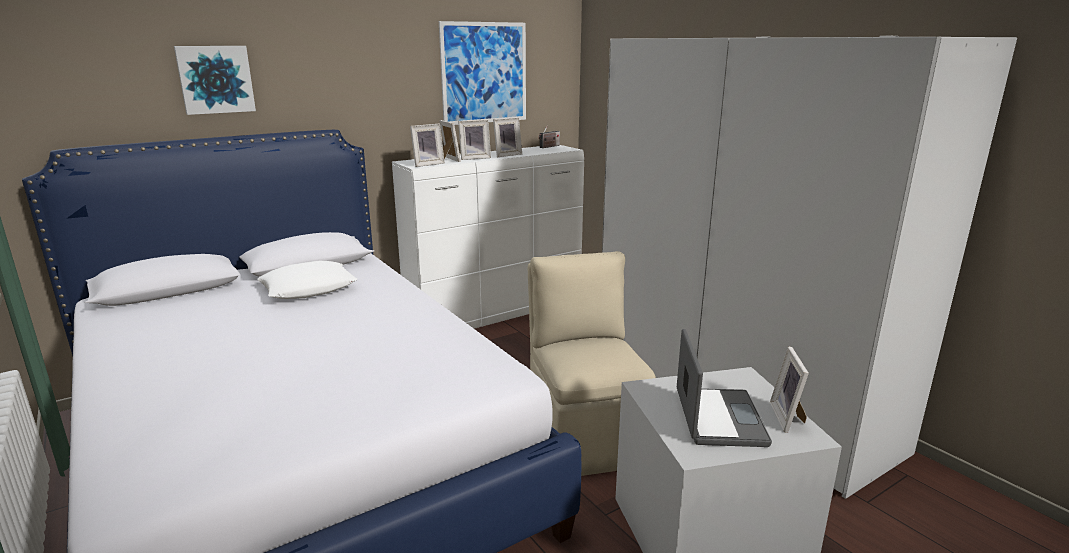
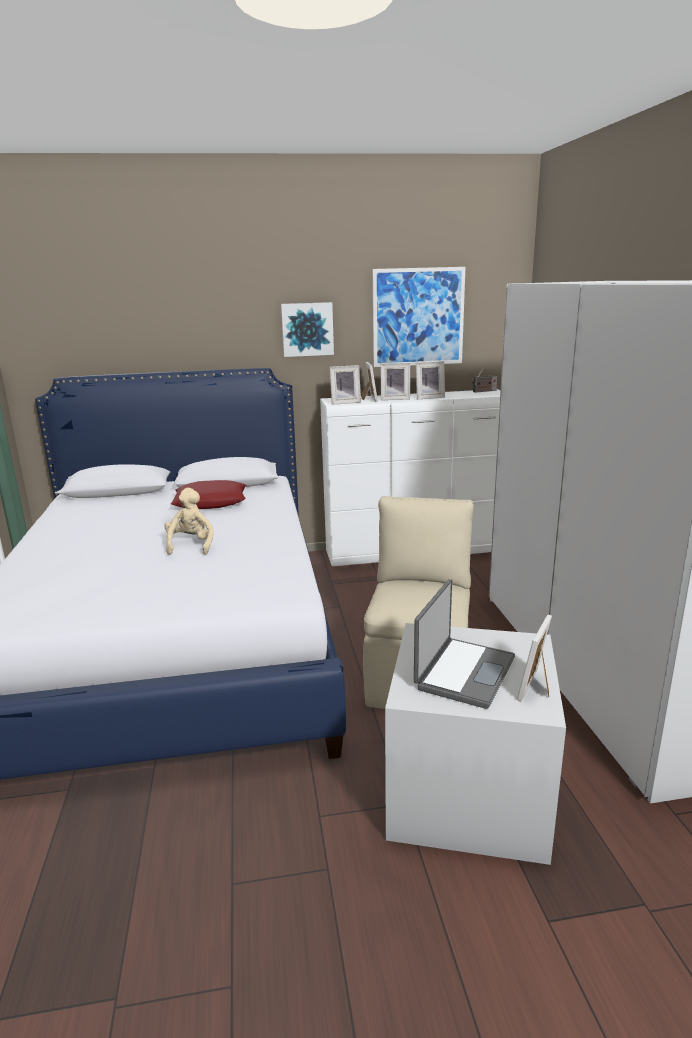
camera: 25 degrees right, 0 degrees up
(215, 79) = (174, 324): picture -> picture (307, 329)
(308, 288) = (210, 502): white pillow -> red pillow
(334, 341) = (191, 545): none -> beige plush toy

